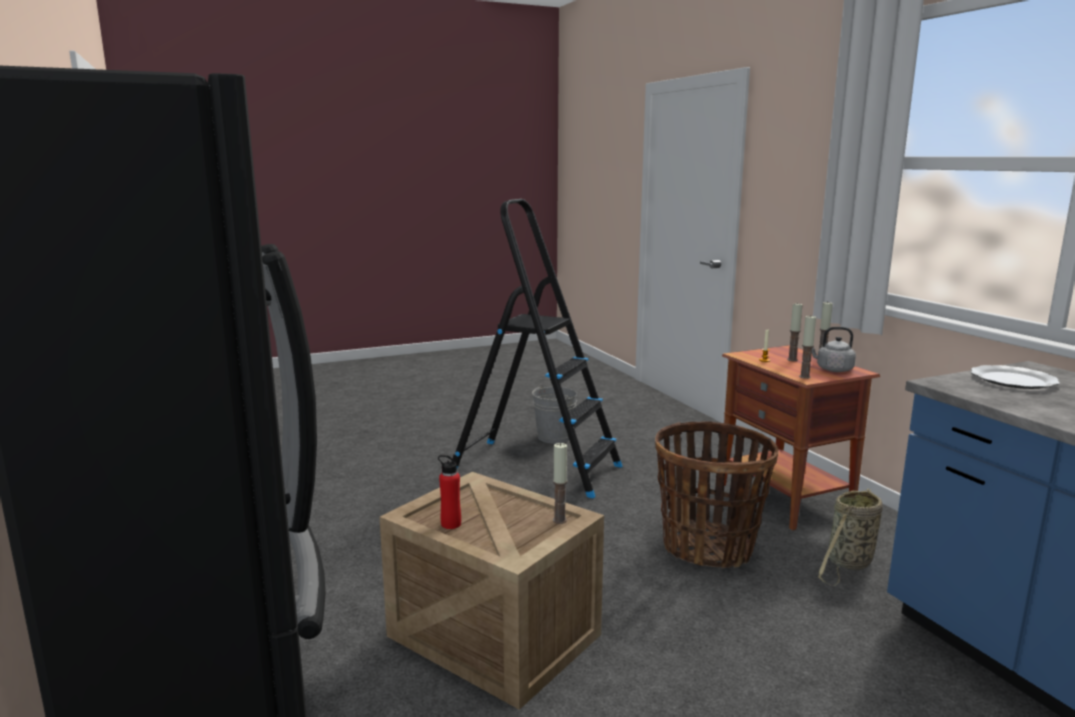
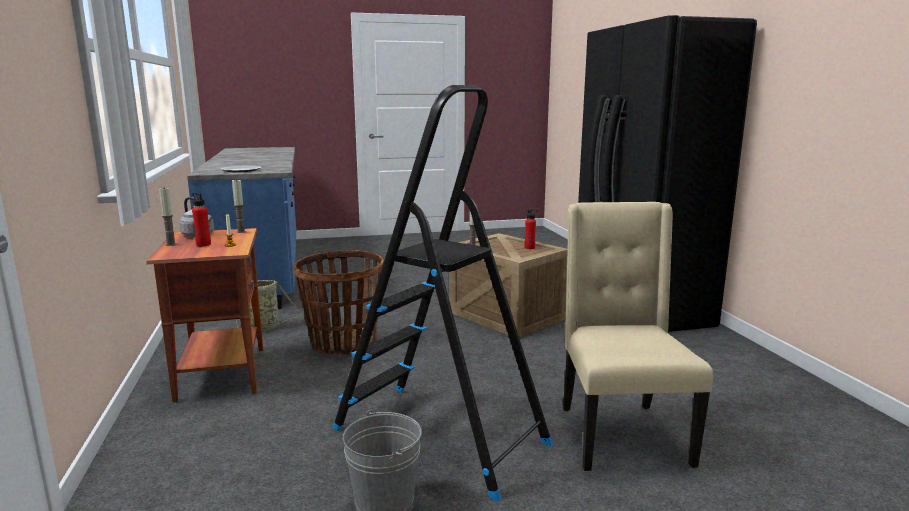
camera: 170 degrees left, 0 degrees up
(393, 479) = (620, 434): none -> beige chair
(792, 360) = (203, 244): candle -> red bottle

